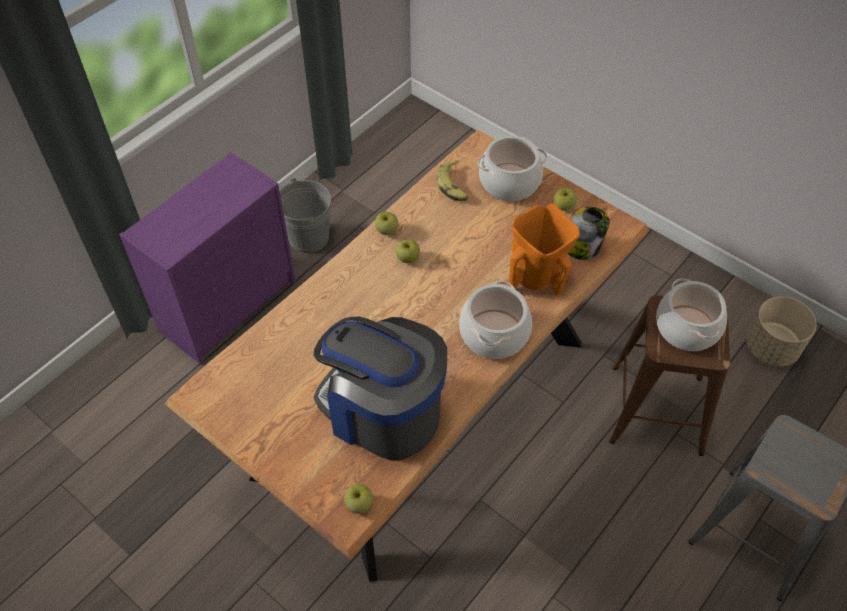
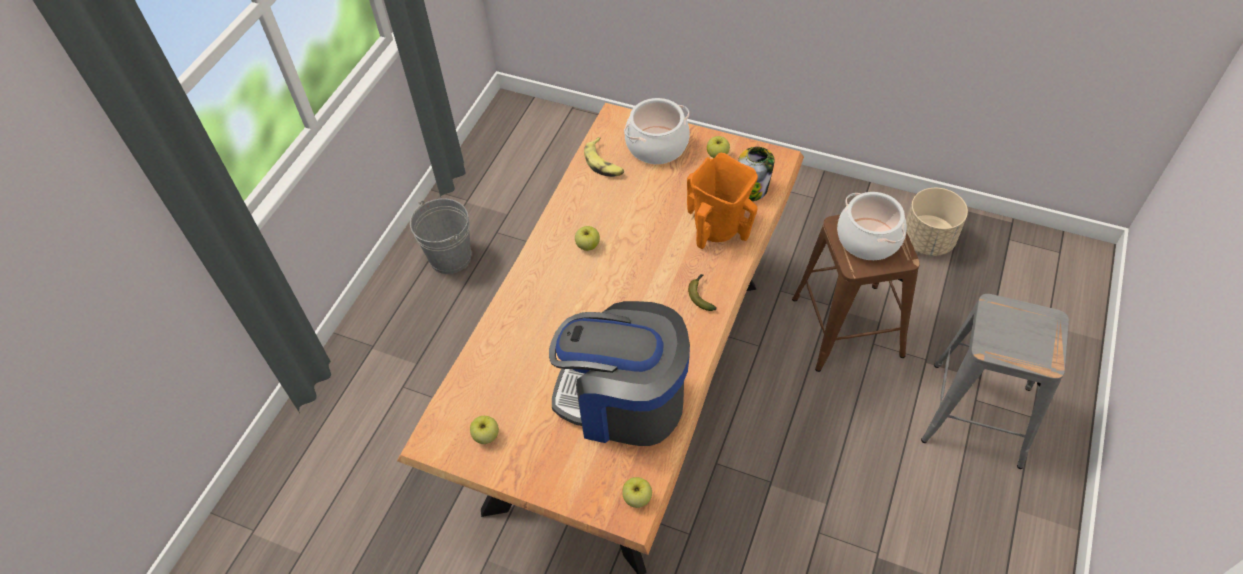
camera: 15 degrees left, 0 degrees up
(230, 305) = (394, 347): purple dresser -> none
(386, 230) = (556, 224): apple -> apple (486, 436)
(494, 334) = (701, 295): cooking pot -> banana

